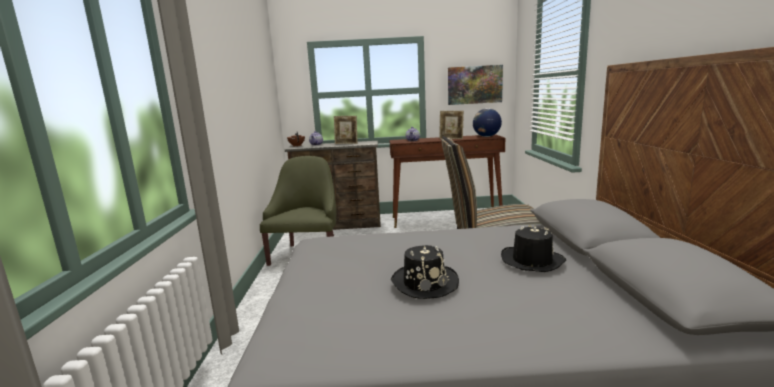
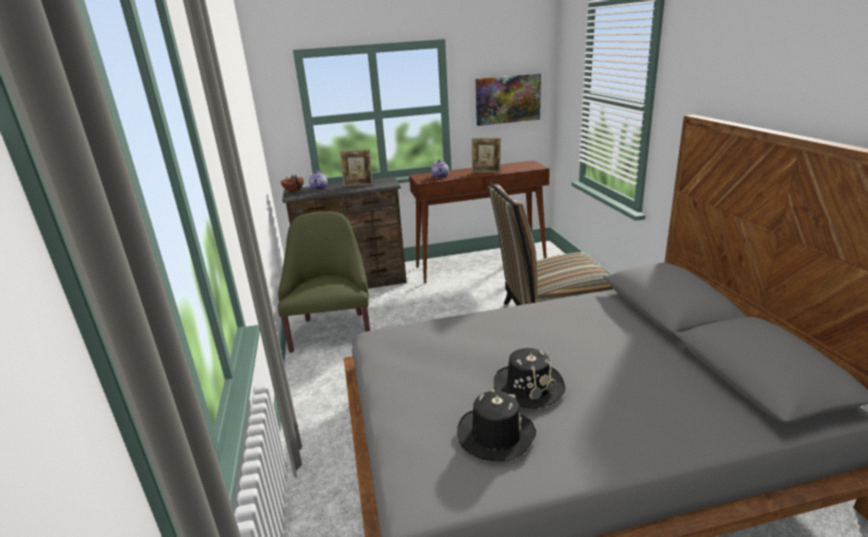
camera: 10 degrees left, 10 degrees up
(486, 136) = (526, 166): globe -> none
(532, 261) = (622, 345): black hat -> black hat (495, 435)

